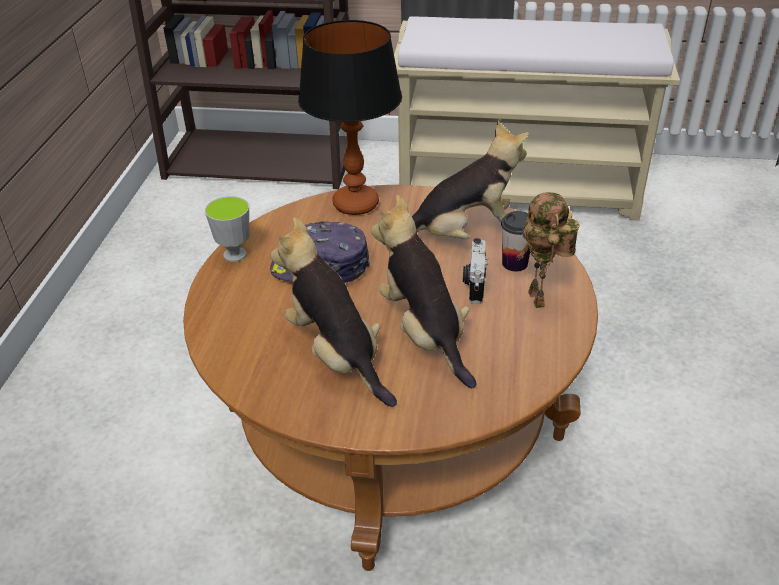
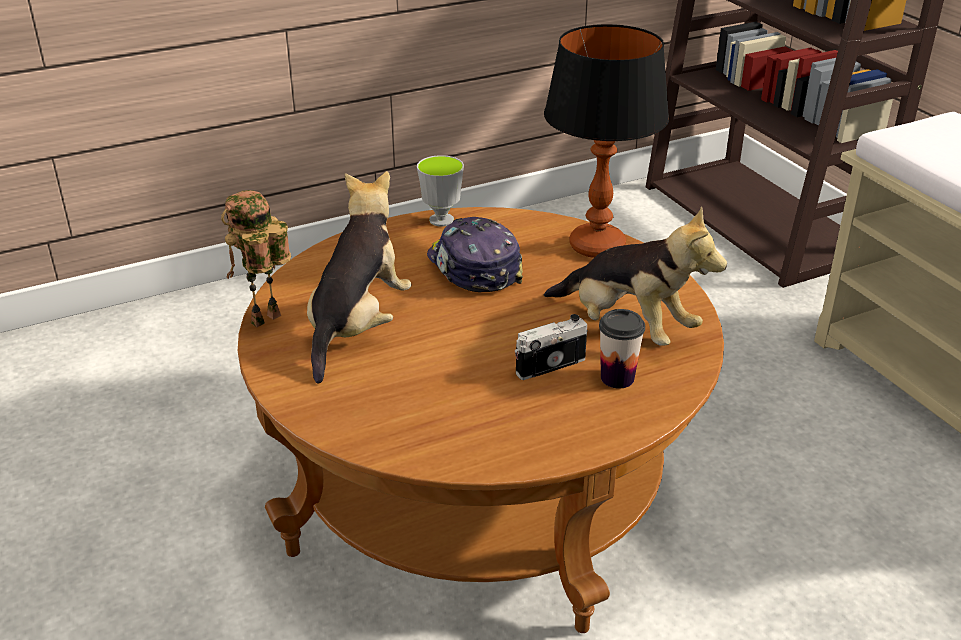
camera: 55 degrees right, 5 degrees down
(424, 333) = (437, 362): plush toy -> none
(540, 300) = (571, 417): toy robot -> toy robot (266, 322)

